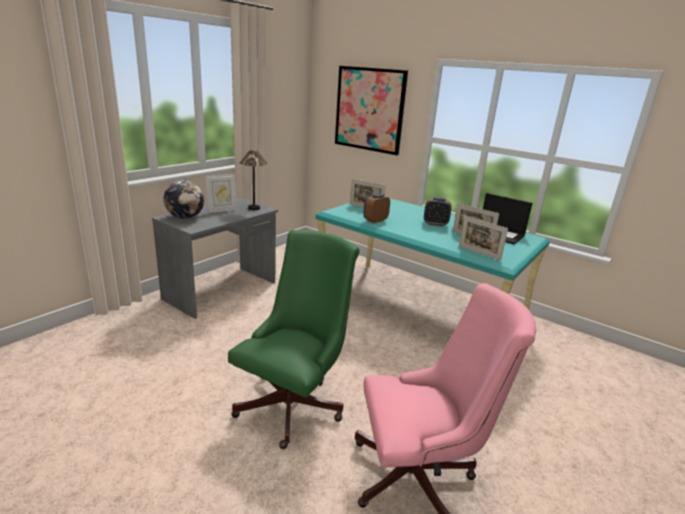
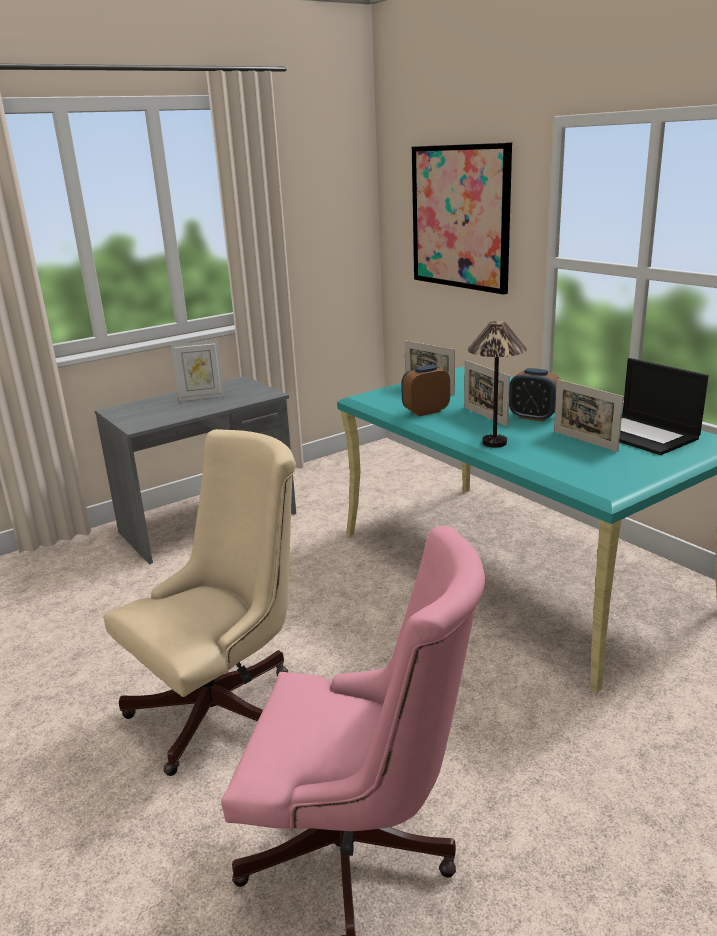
camera: 20 degrees right, 0 degrees up
(185, 217) = (139, 409): globe -> none
(254, 208) = (252, 393): table lamp -> table lamp (495, 443)
(295, 403) = (225, 707): green office chair -> beige office chair
(479, 253) = (571, 471): picture frame -> picture frame (485, 416)

